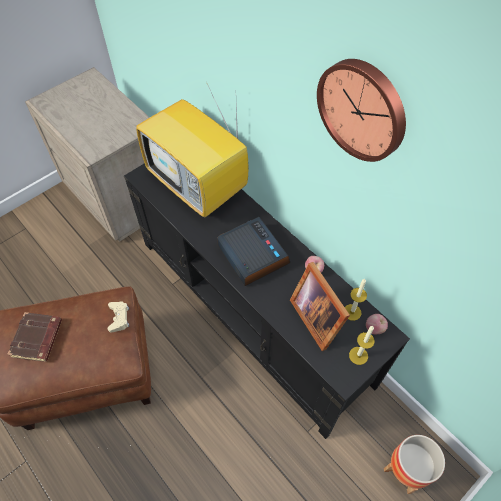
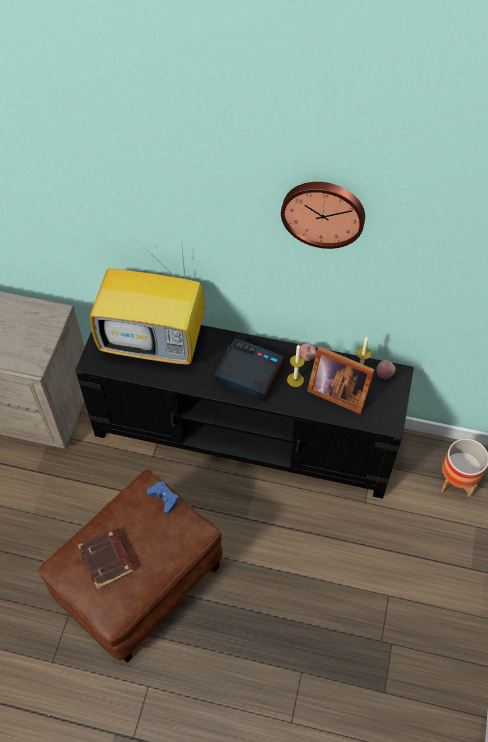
camera: 35 degrees left, 0 degrees up
(119, 318) = (164, 498): beige game controller -> blue game controller
(358, 355) = (387, 401): candle -> candle (295, 379)

